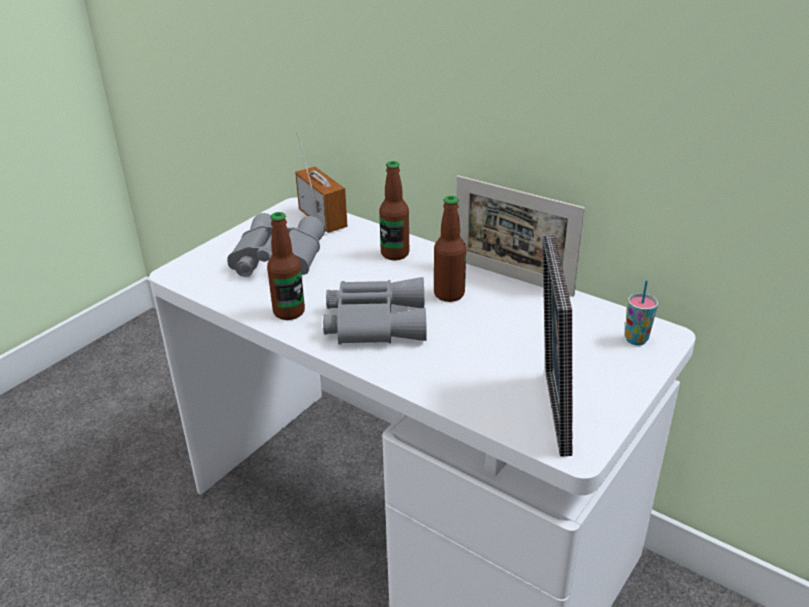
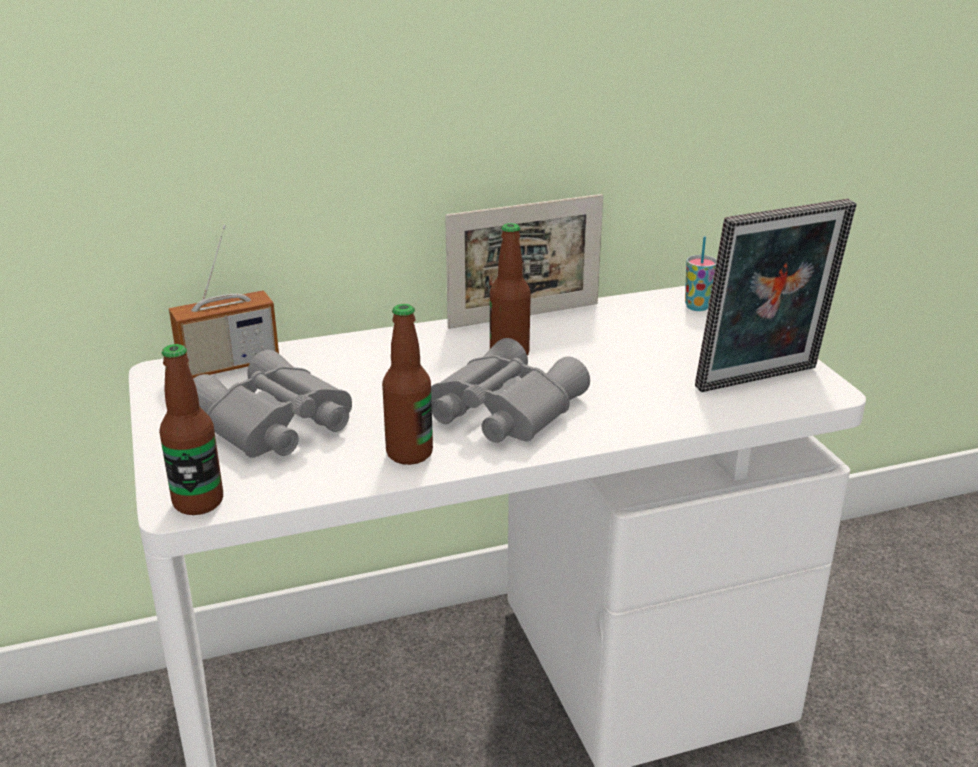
camera: 55 degrees left, 5 degrees down
(323, 219) = (229, 365): radio -> radio turned 150 degrees clockwise
(395, 254) = (384, 353): bottle -> bottle (198, 502)
(549, 412) = (761, 381): picture frame -> picture frame turned 60 degrees counterclockwise

